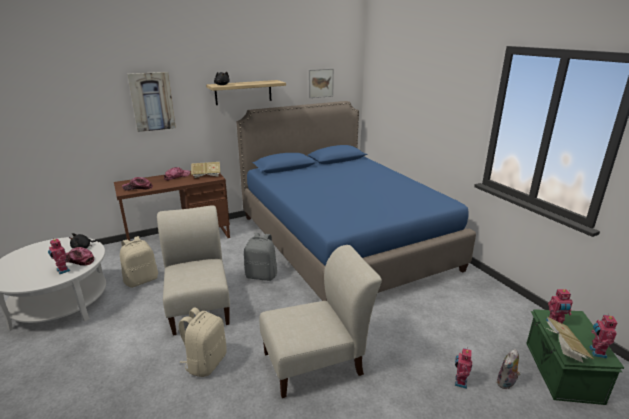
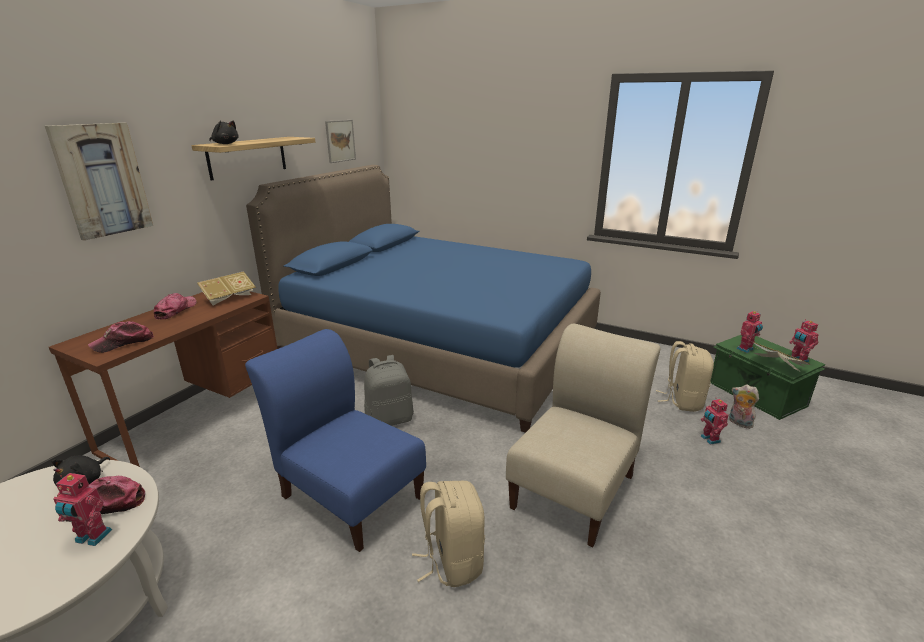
camera: 35 degrees left, 0 degrees up
(141, 280) = (201, 500): beige backpack -> beige backpack (682, 401)
(199, 305) = (349, 493): beige chair -> blue chair
(506, 384) = (739, 423): plush toy -> plush toy turned 120 degrees clockwise

